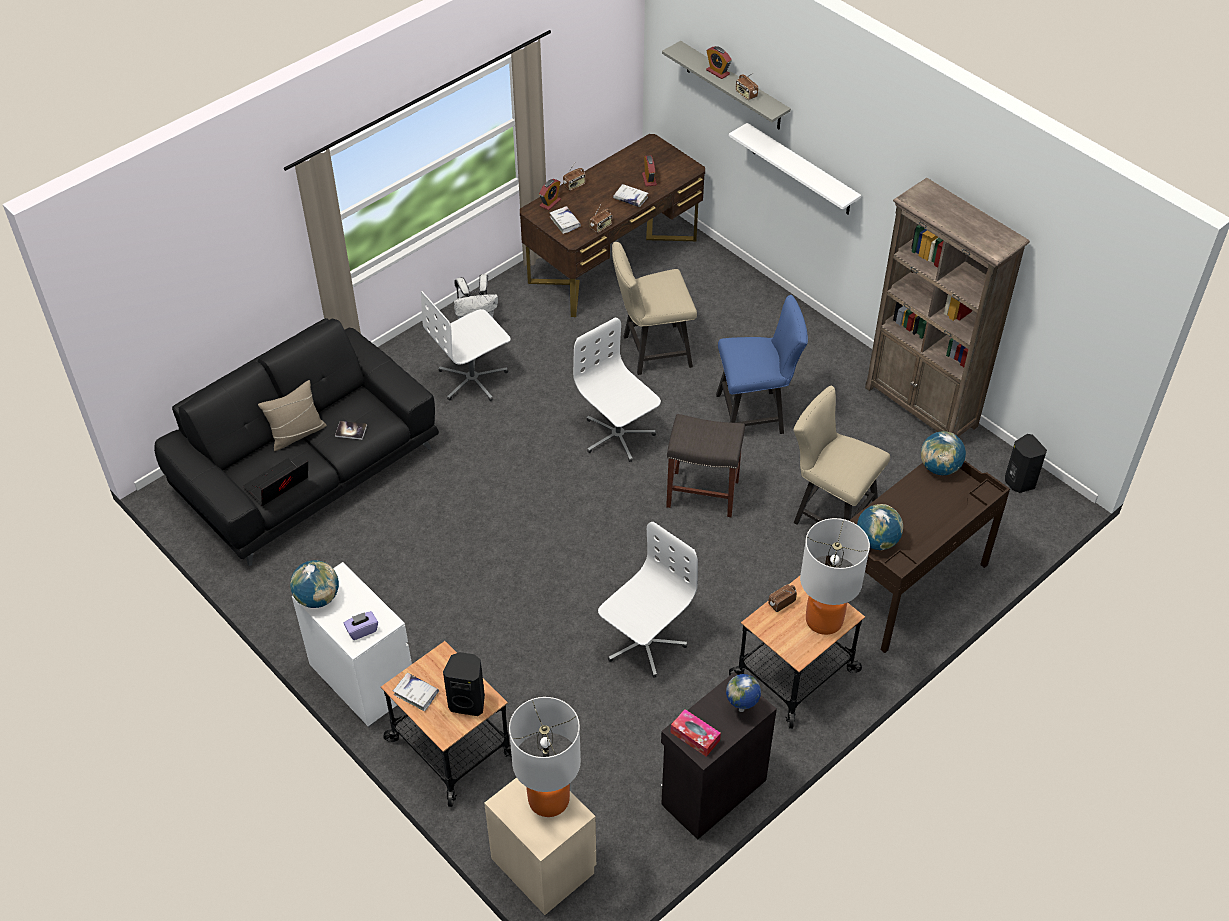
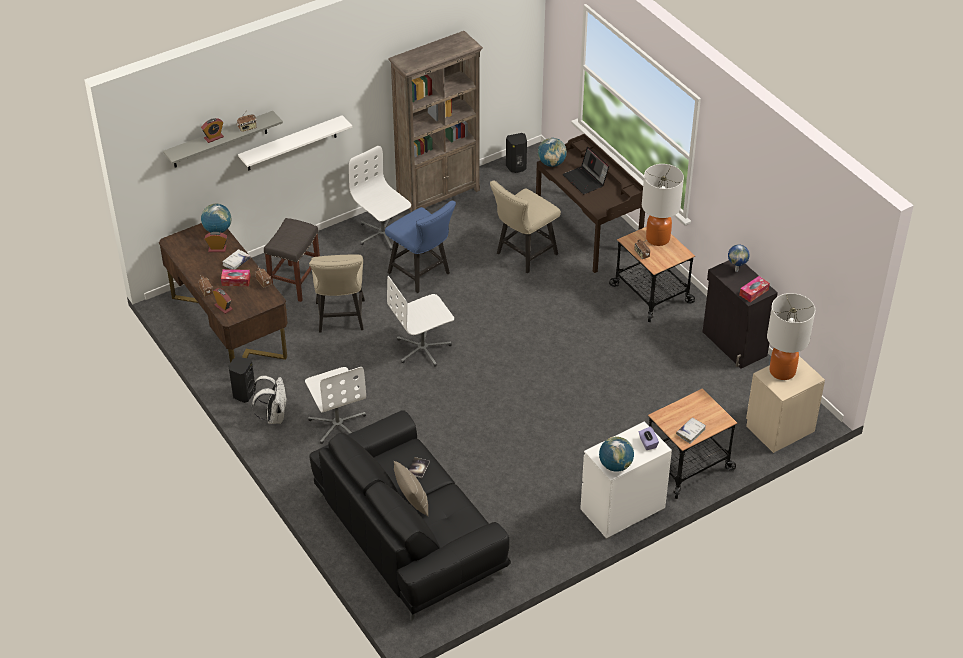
camera: 80 degrees left, 5 degrees down
(277, 486) = (467, 515): laptop -> laptop (585, 180)
(468, 702) = (700, 407): black speaker -> black speaker (243, 394)
(565, 222) = (251, 301): white book -> none
(597, 204) = (236, 281): none -> tissue box
(644, 643) = (615, 360): white office chair -> white office chair (382, 234)
(701, 493) = (490, 313): grey stool -> grey stool (295, 283)
(755, 414) = (422, 275): blue chair -> blue chair turned 135 degrees clockwise
(877, 541) = (606, 200): globe -> globe (217, 230)

